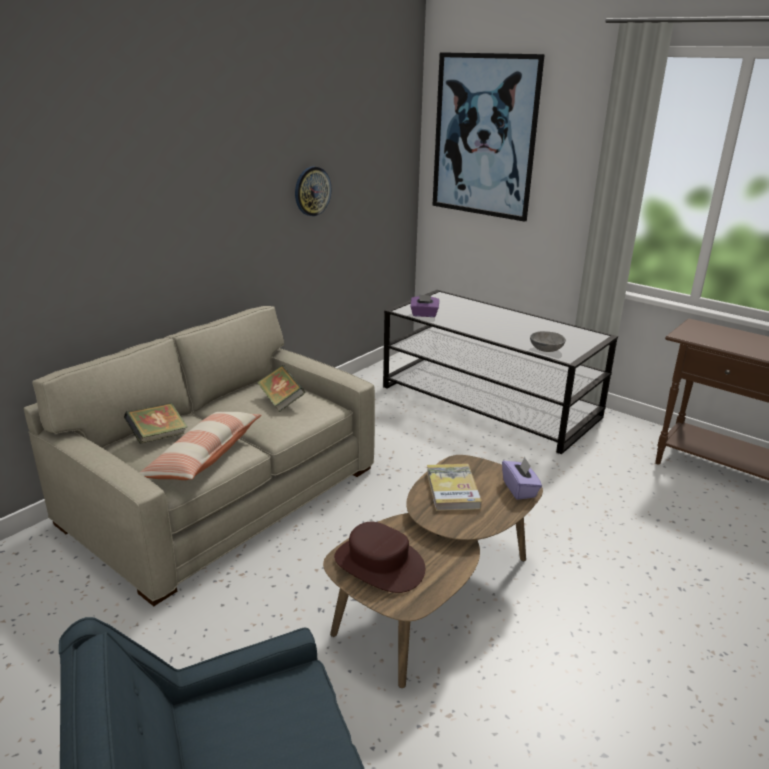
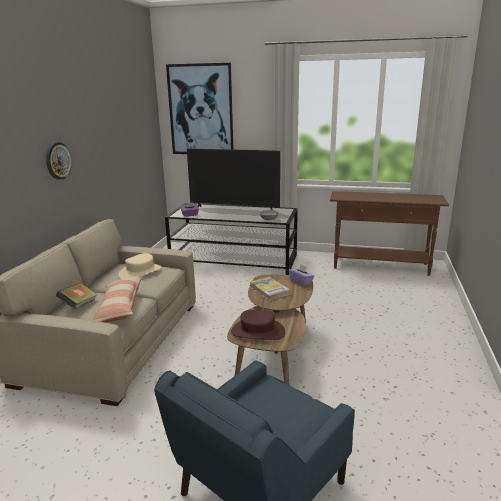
camera: 25 degrees left, 5 degrees down
(281, 401) = (140, 272): book -> beige hat
(312, 191) = (114, 147): wall clock -> wall clock (58, 160)
(504, 317) = (234, 209): none -> television

